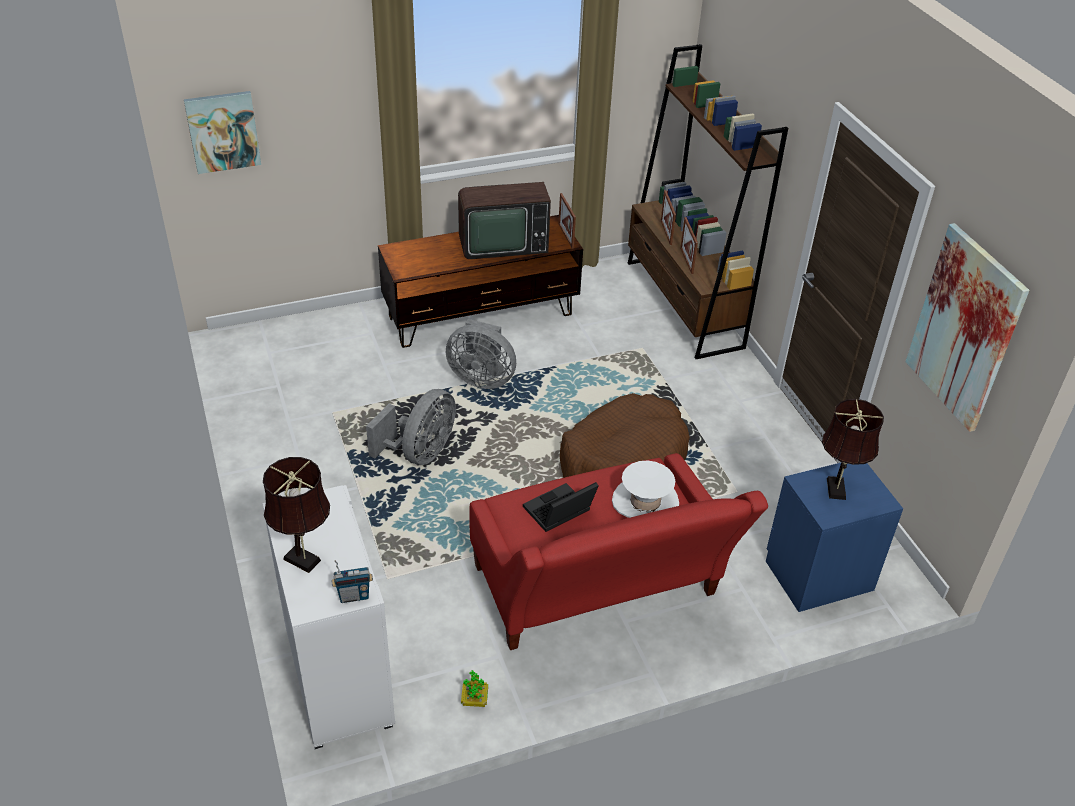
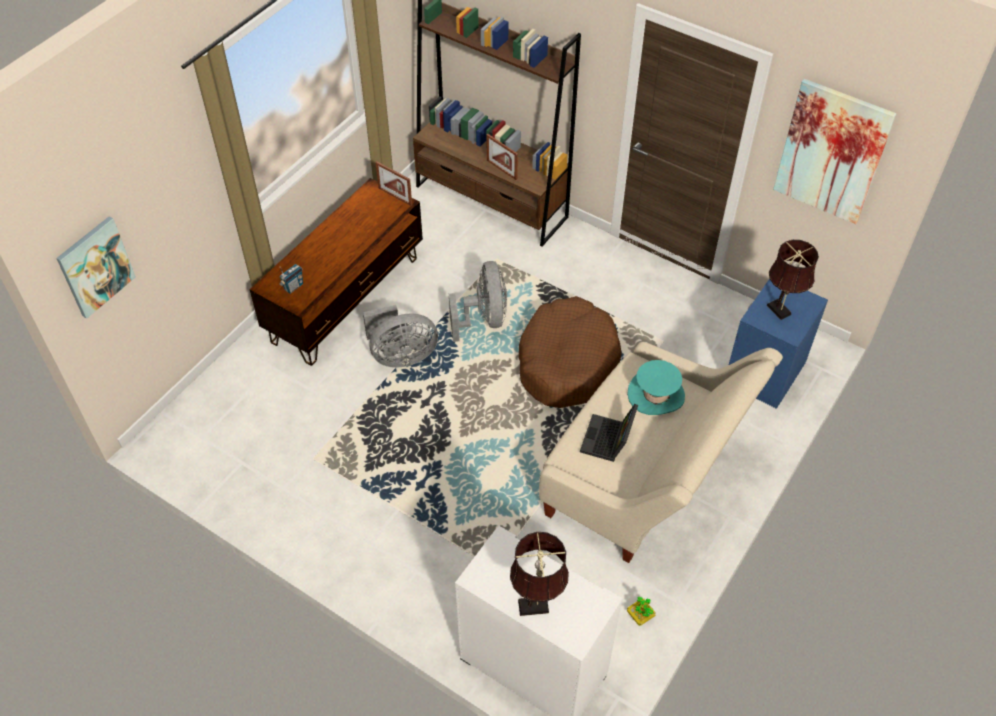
camera: 35 degrees left, 10 degrees up
(354, 596) = (598, 607): radio -> radio (293, 287)
(420, 453) = (417, 450): grey fan -> grey fan (484, 319)
(501, 243) = (351, 231): television -> none
(600, 591) = (645, 477): red sofa -> beige sofa
(645, 502) = (656, 395): white hat -> turquoise hat
(666, 232) = (463, 151): picture frame -> none

